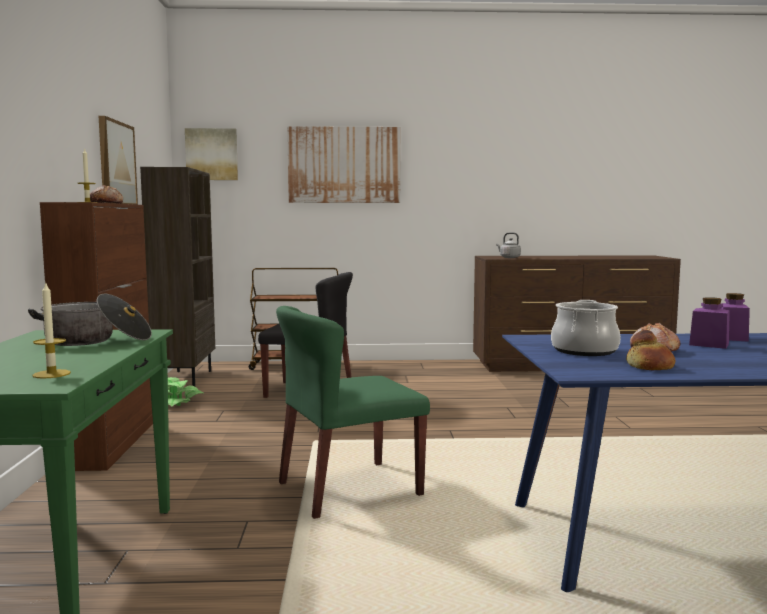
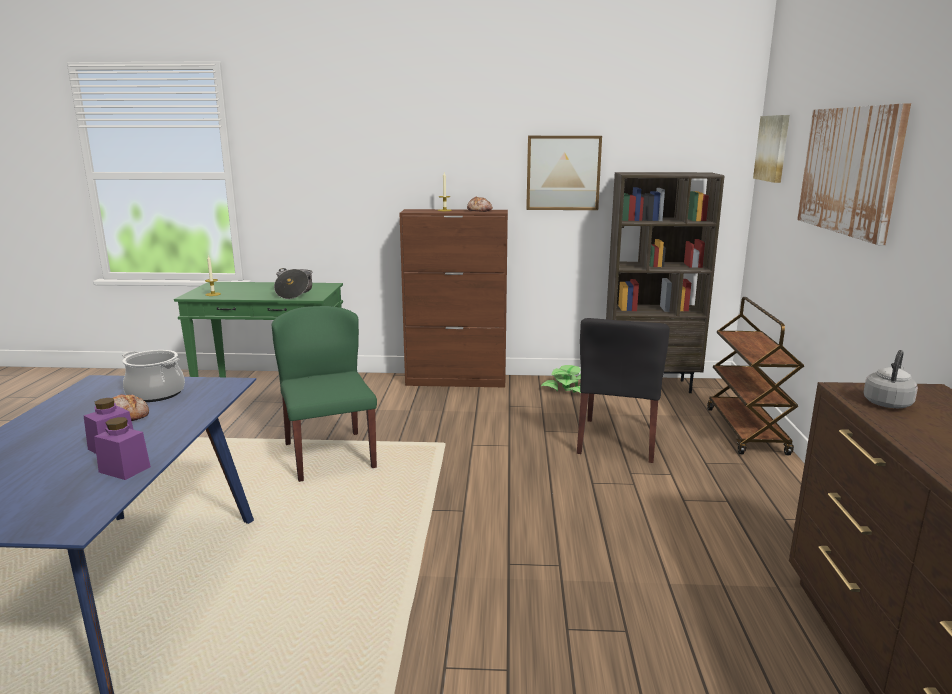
camera: 95 degrees right, 10 degrees up
(650, 366) = (78, 404): bread -> none

